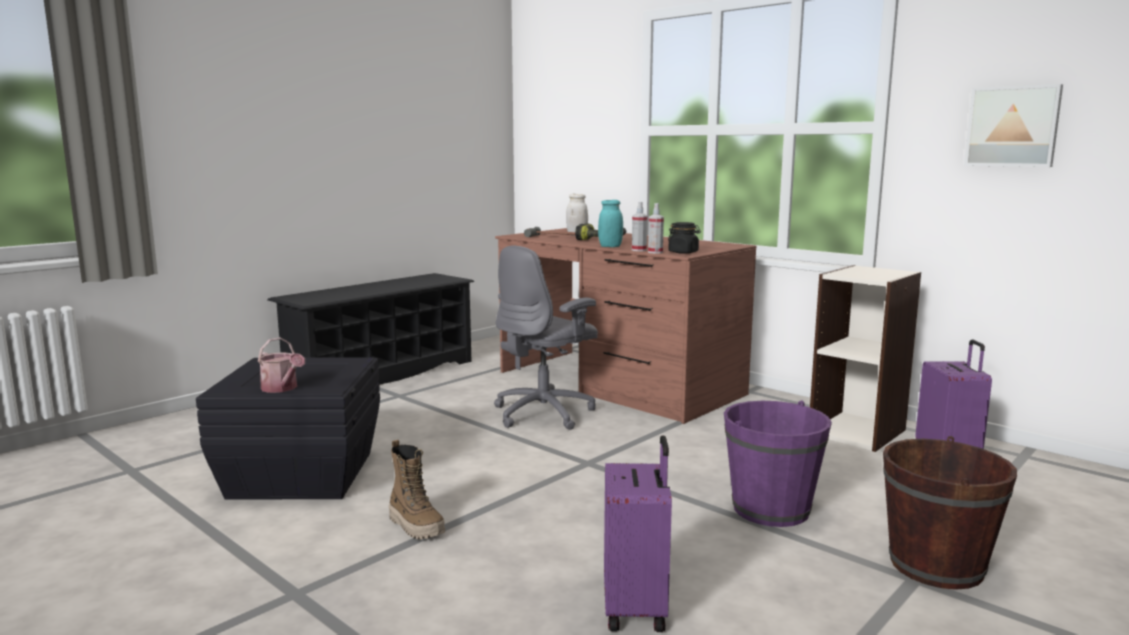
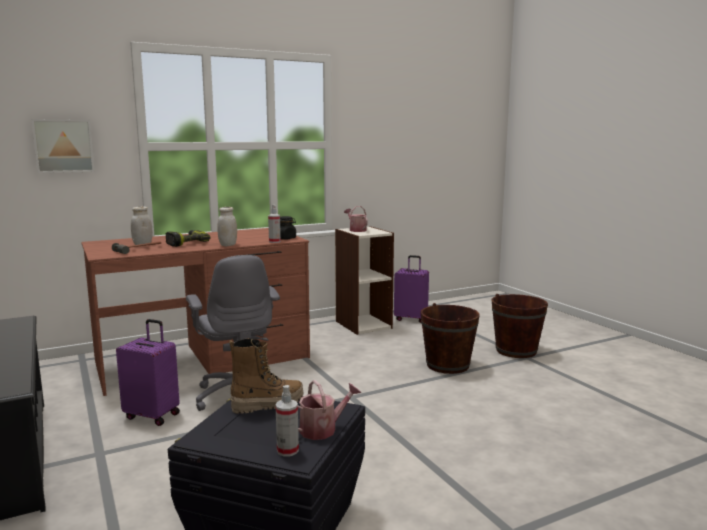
camera: 70 degrees left, 0 degrees up
(416, 526) = (421, 472): boot -> boot (268, 404)
(610, 246) = (228, 245): turquoise jar -> white jar
(637, 608) = (545, 418): purple suitcase -> purple suitcase (153, 415)
(639, 250) = (258, 243): spray bottle -> spray bottle (287, 450)
(771, 509) = (447, 365): purple bucket -> brown bucket
(866, 270) = (356, 230): none -> watering can
(1012, 126) = (390, 145): picture -> picture (63, 146)

